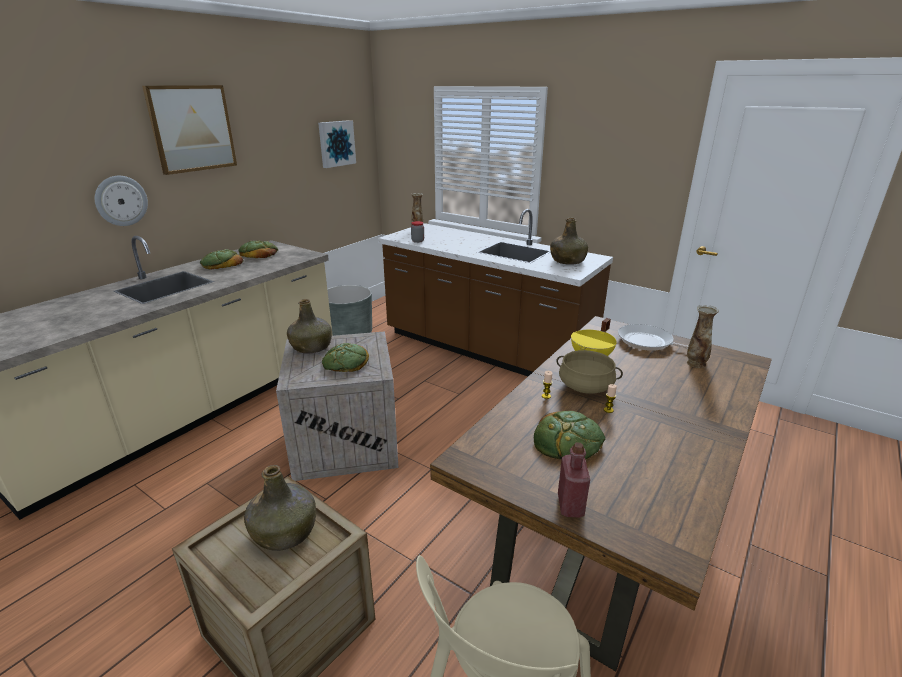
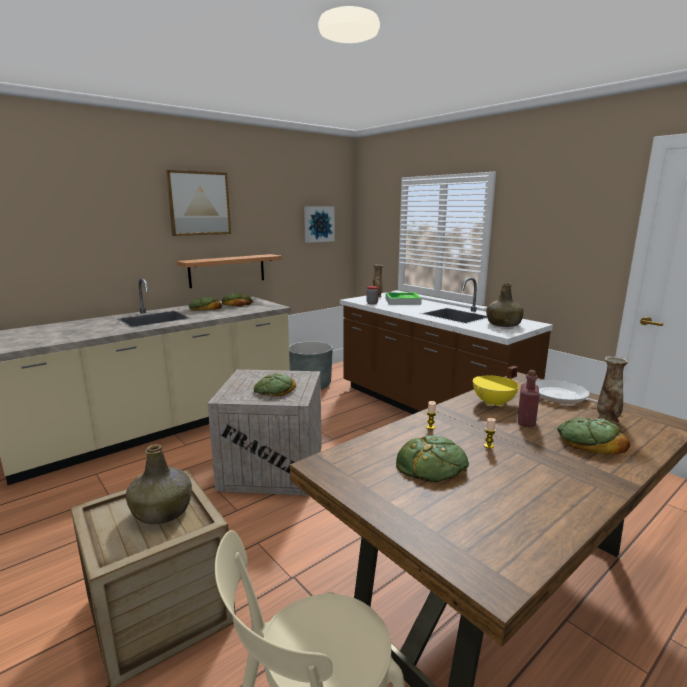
camera: 15 degrees right, 10 degrees down
(121, 201) = (137, 252): wall clock -> none
(237, 211) = (227, 270): none -> shelf
(311, 347) = (253, 376): green bottle -> none
(449, 235) = (402, 301): none -> tray
(570, 505) = (403, 518): red bottle -> red bottle (526, 421)
(585, 386) = (475, 424): beige cooking pot -> none
(690, 390) = (590, 440): none -> bread

